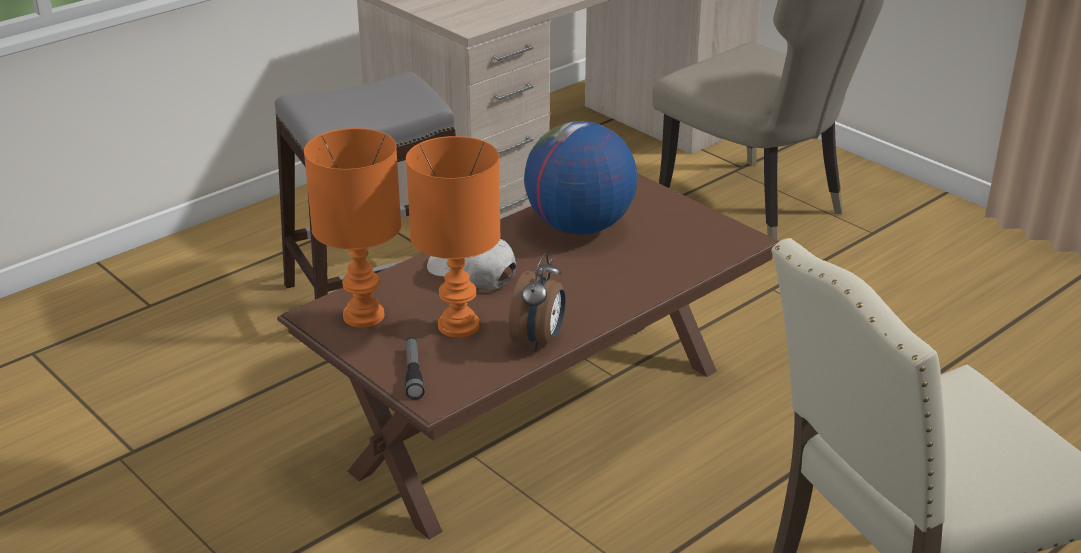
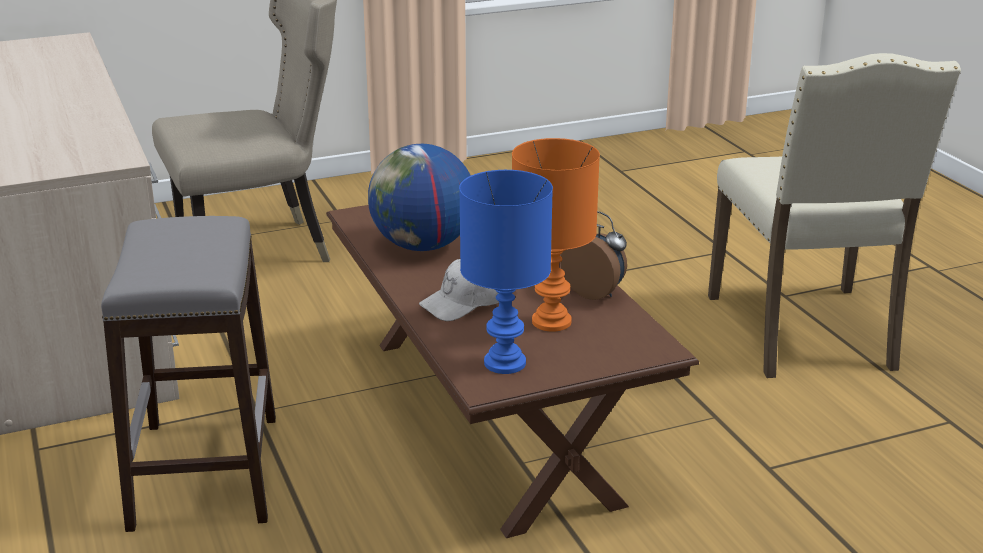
camera: 70 degrees left, 5 degrees down
(363, 315) = (503, 363): orange table lamp -> blue table lamp
(413, 373) = (616, 352): flashlight -> none

